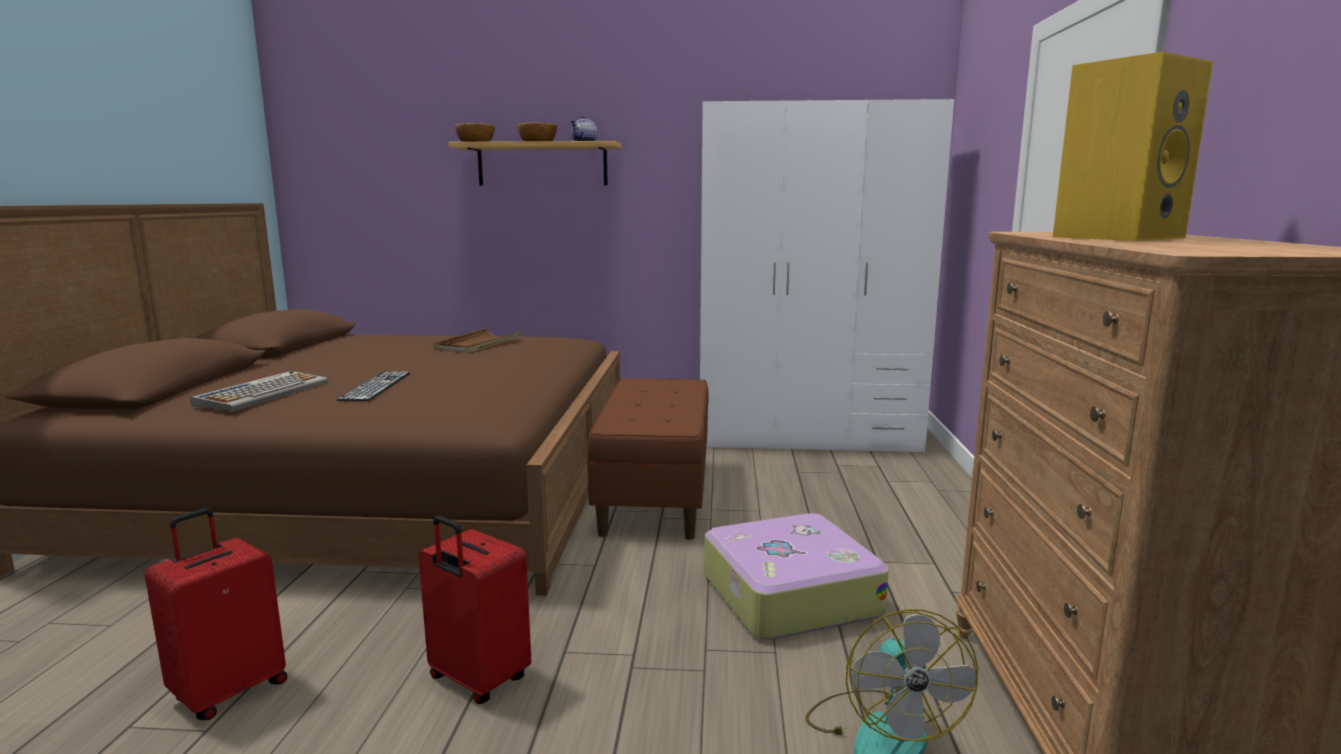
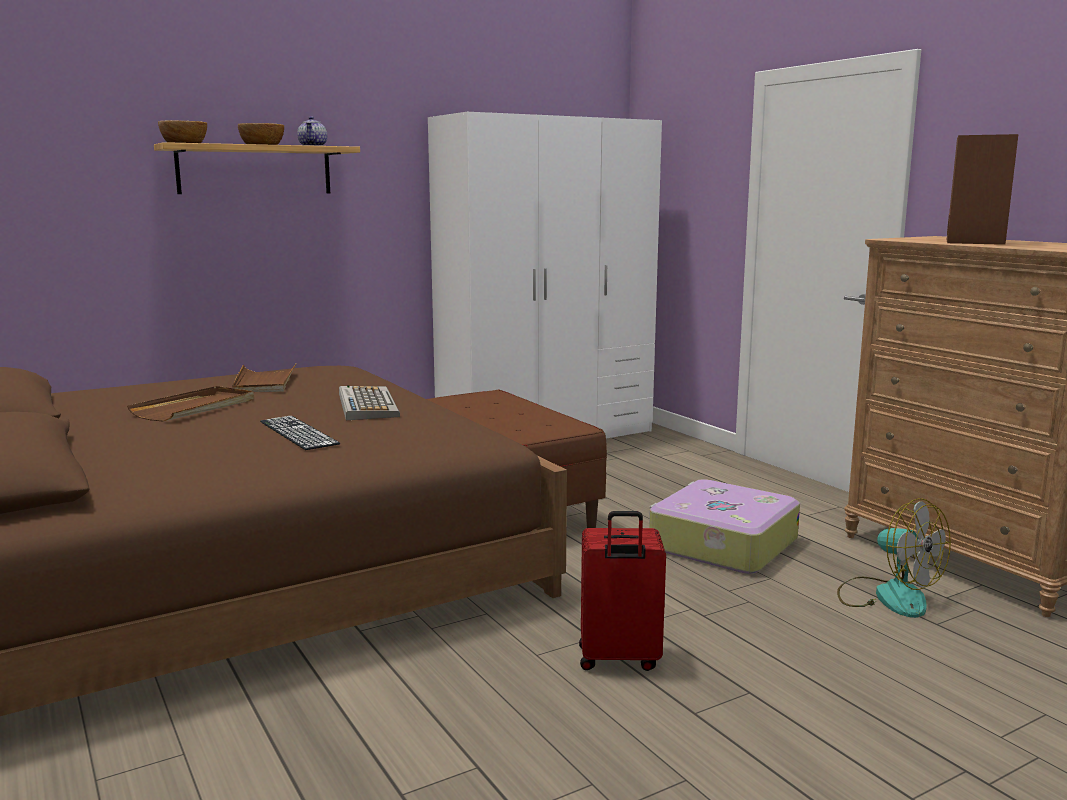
camera: 35 degrees left, 0 degrees up
(229, 691) = (437, 740): red suitcase -> none
(264, 393) = (193, 459): keyboard -> keyboard (366, 404)
(382, 356) = (195, 408): none -> brown tray
(1117, 237) = (973, 242): yellow speaker -> brown speaker

